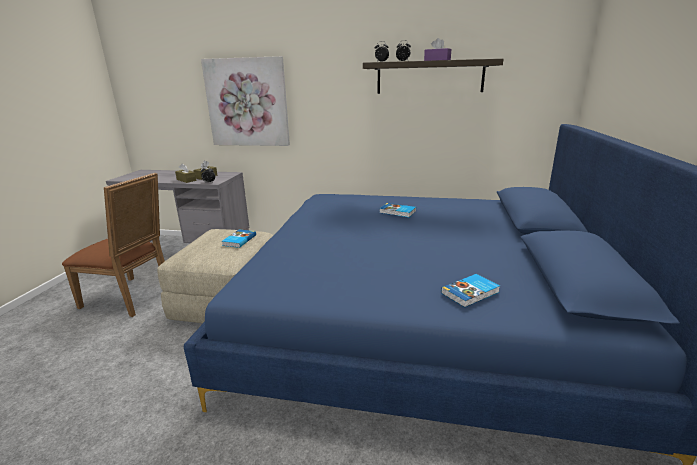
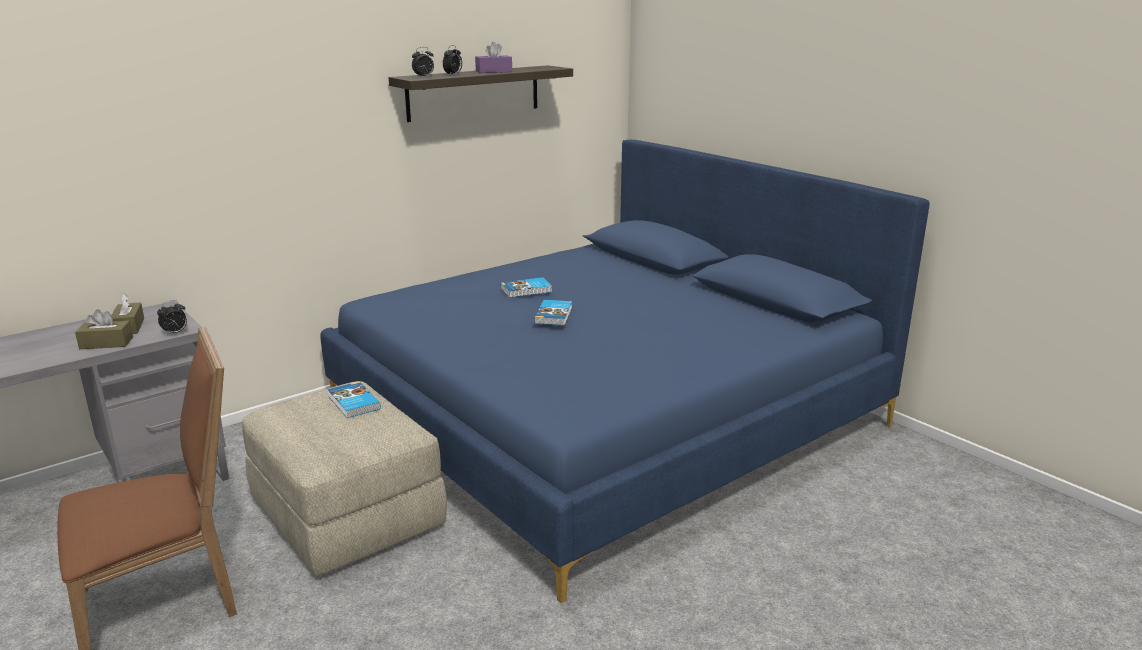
camera: 50 degrees left, 0 degrees up
(247, 103) = (173, 162): picture -> none
(471, 293) = (737, 335): book -> book (554, 315)

